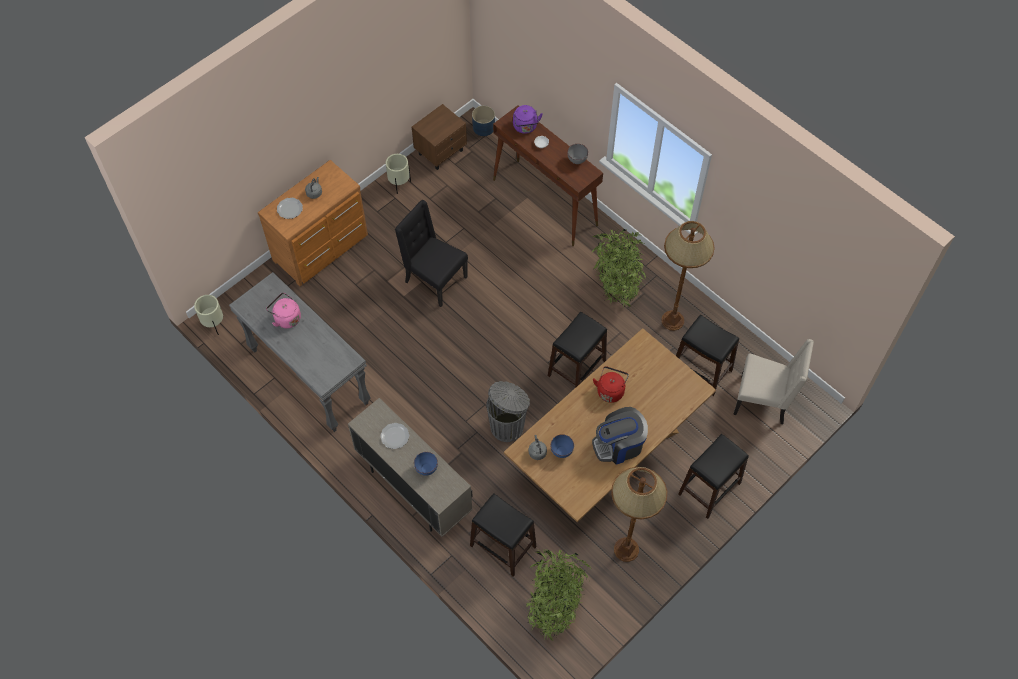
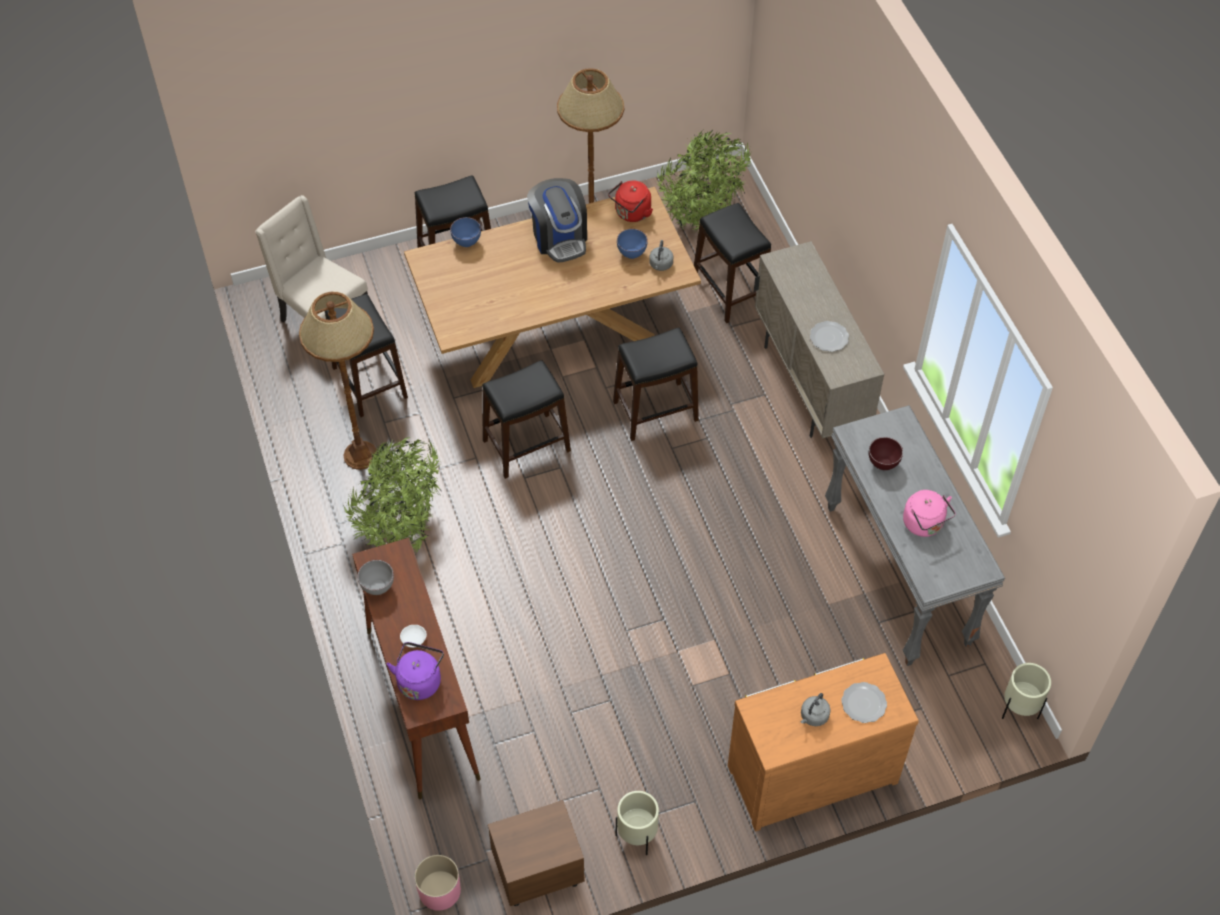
camera: 155 degrees left, 5 degrees down
(324, 346) = (883, 465): none -> brown bowl
(427, 469) = (804, 289): blue bowl -> blue bowl (466, 243)
(434, 280) = (657, 646): black chair -> none
(483, 127) = (439, 890): blue planter -> pink planter
(508, 426) = (656, 411): grey trash can -> black stool
(610, 390) = (531, 296): red kettle -> red kettle (631, 213)
(619, 445) = (559, 237): coffee machine -> coffee machine turned 60 degrees clockwise

